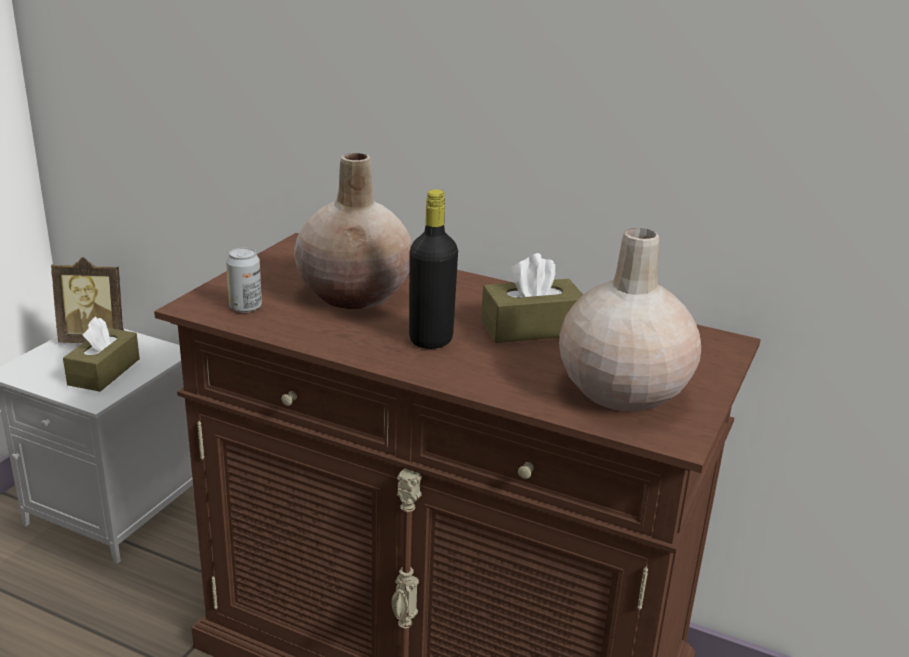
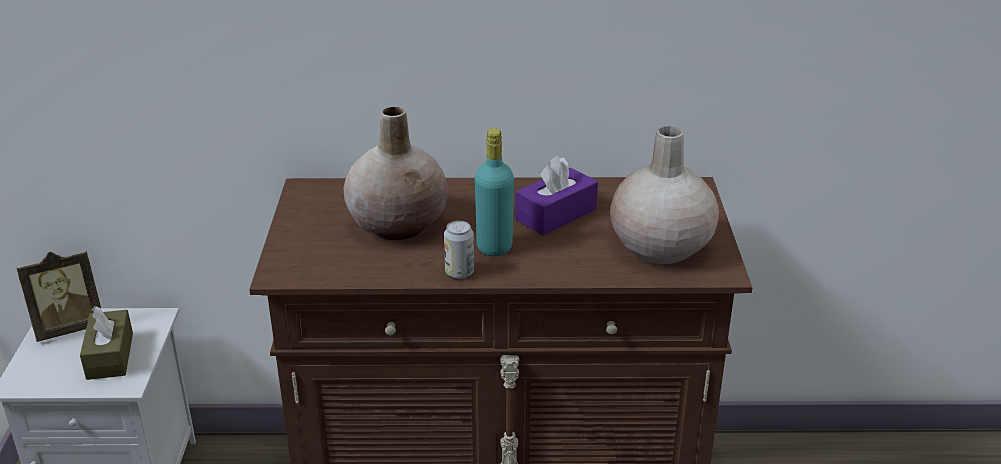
camera: 25 degrees left, 5 degrees up
(245, 307) = (323, 262): can -> can (459, 272)
(431, 340) = (494, 247): black bottle -> turquoise bottle
(531, 328) = (556, 215): brown tissue box -> purple tissue box

